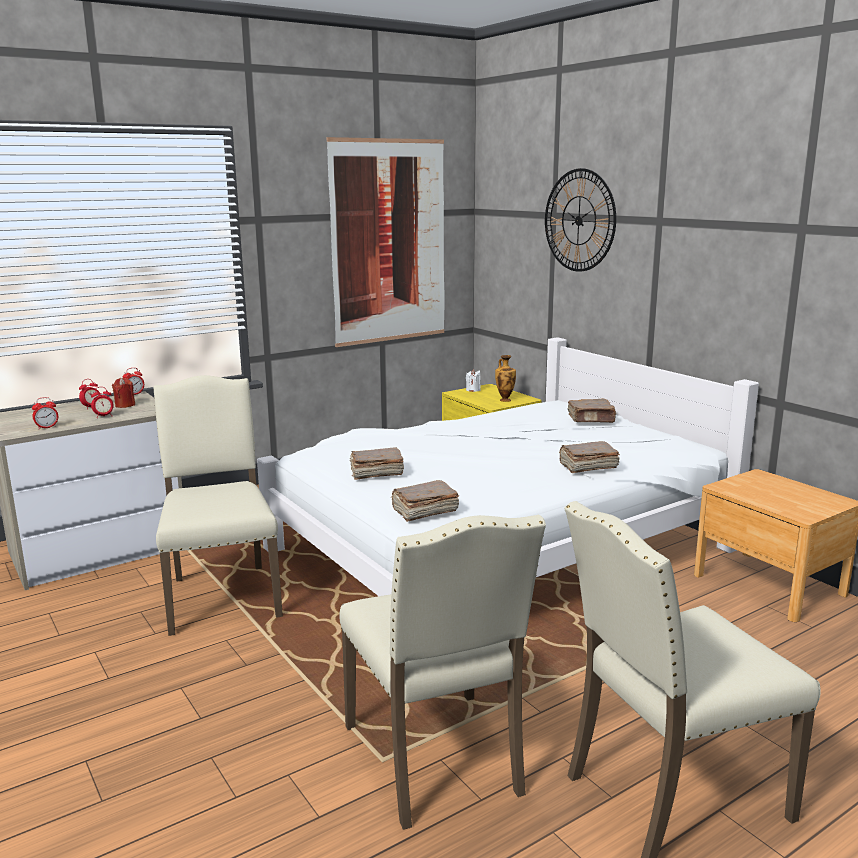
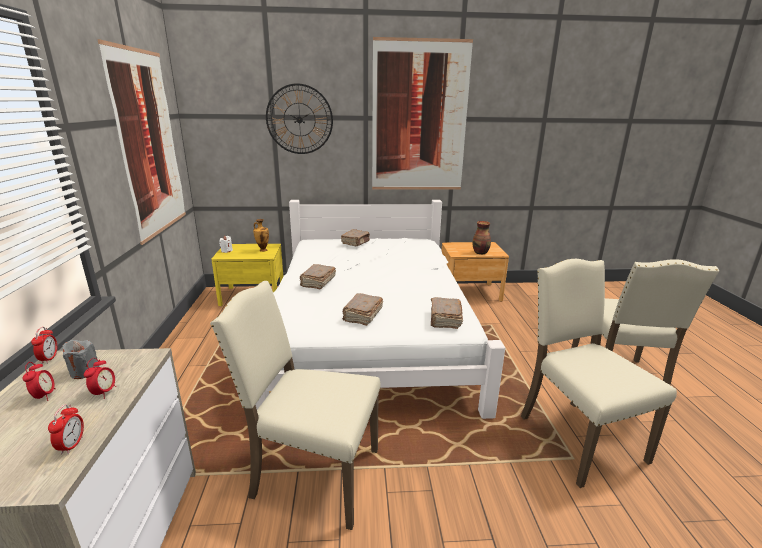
camera: 60 degrees left, 5 degrees up
(125, 405) = (84, 371): red candle -> grey candle
(437, 760) = (576, 437): beige chair -> beige chair turned 120 degrees counterclockwise
(587, 466) = (424, 264): brown book -> brown book (317, 282)
(735, 225) = (419, 118): none -> picture
(771, 502) = (481, 253): none -> vase

